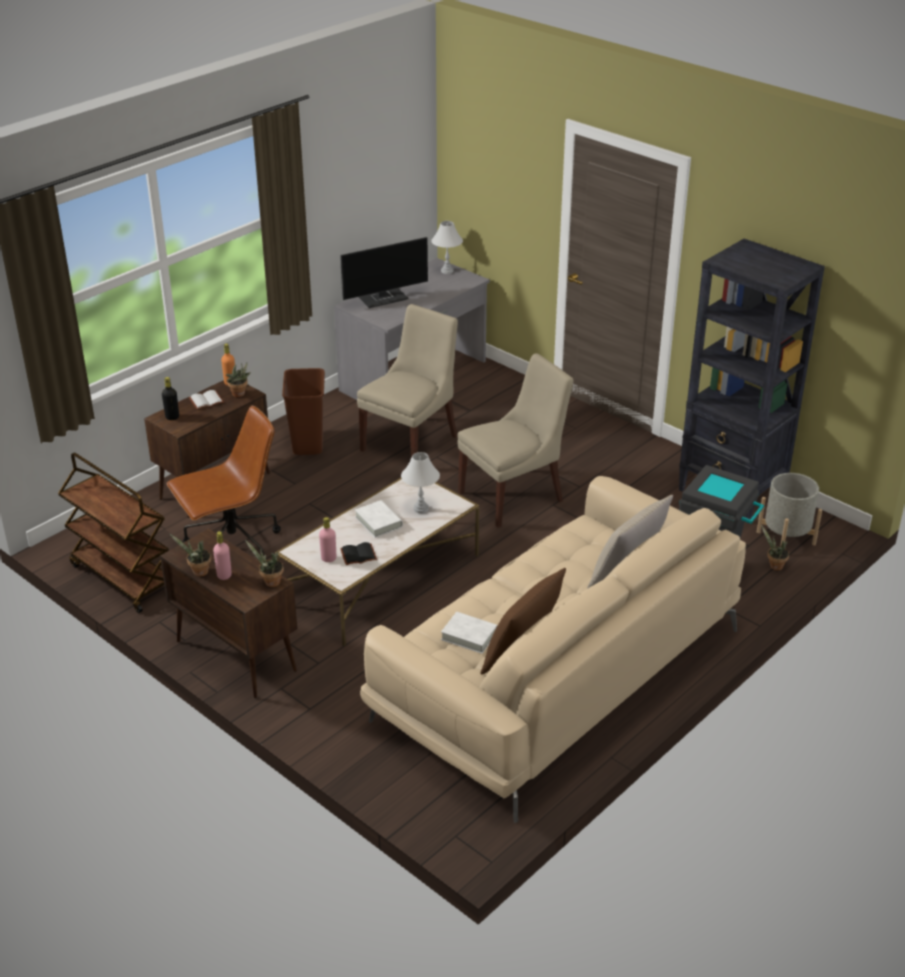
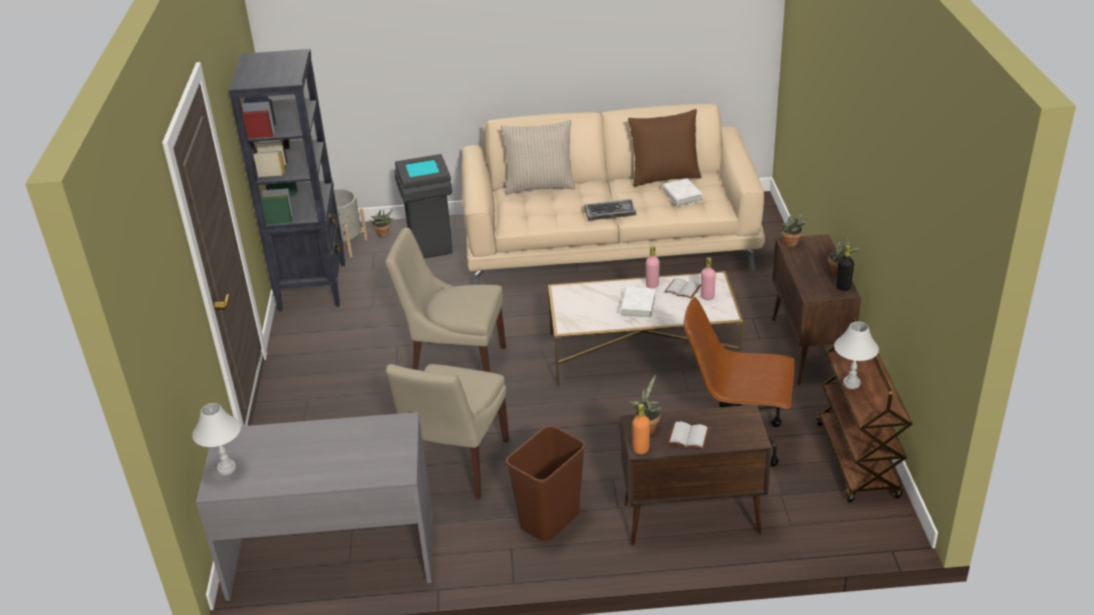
camera: 135 degrees left, 0 degrees up
(172, 417) = (741, 433): black bottle -> black bottle (843, 287)
(224, 575) = (821, 262): pink bottle -> pink bottle (652, 285)
(358, 556) = (683, 289): black book -> white book
(384, 298) = (352, 463): monitor -> none
(411, 442) = (455, 465): beige chair -> beige chair turned 60 degrees counterclockwise
(421, 509) = (593, 301): white table lamp -> white table lamp (851, 383)
(512, 579) = (610, 212): none -> keyboard

